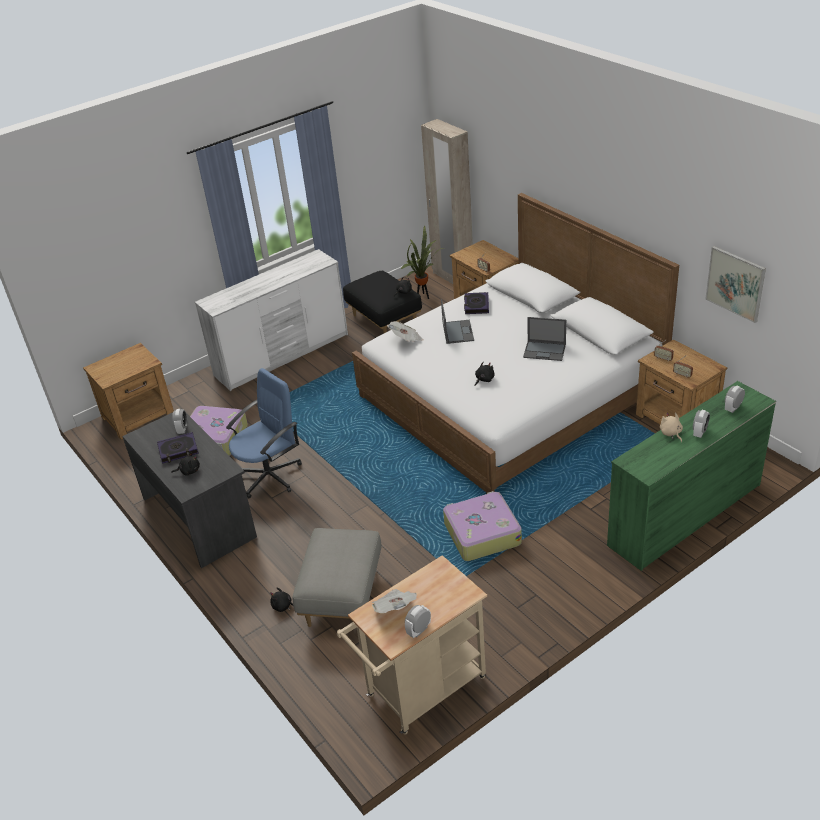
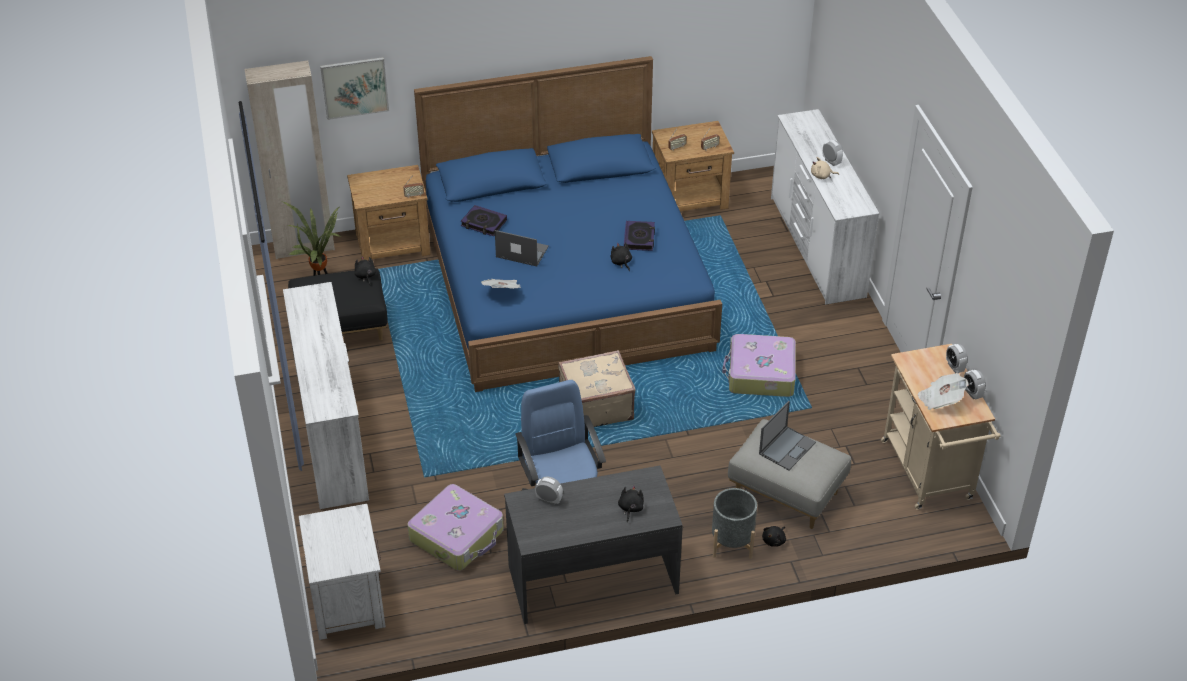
camera: 70 degrees left, 5 degrees up
(139, 416) = (347, 600): brown nightstand -> white nightstand
(178, 450) = (586, 510): book -> book (639, 238)
(269, 581) = (732, 543): none -> grey planter
(381, 456) = (595, 406): none -> beige suitcase
(509, 393) = (565, 283): white bed -> blue bed
(545, 351) = (607, 208): laptop -> laptop (787, 448)
(684, 515) = (816, 247): green dresser -> white dresser
(733, 408) = (812, 132): alarm clock -> alarm clock (954, 367)
(735, 283) = (714, 41): picture -> picture (354, 87)

